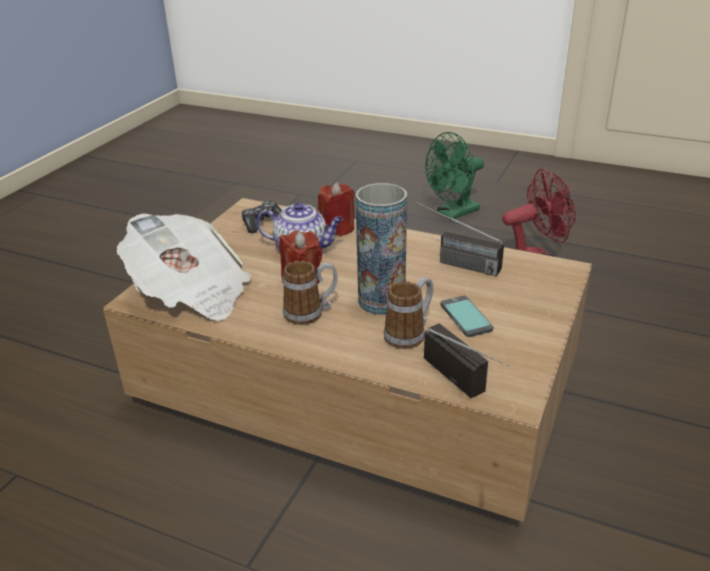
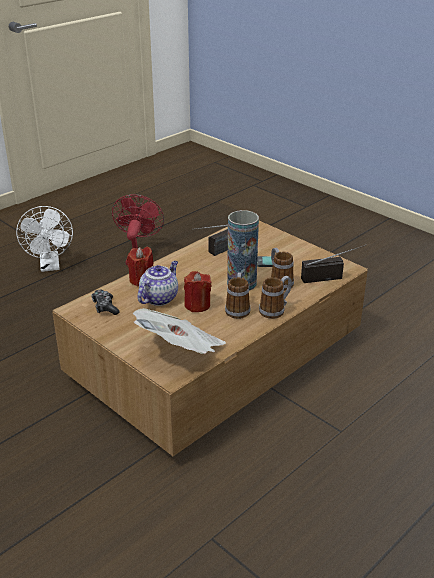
camera: 70 degrees left, 0 degrees up
(327, 346) = (275, 310): none -> mug
(453, 213) = (50, 266): green fan -> white fan

